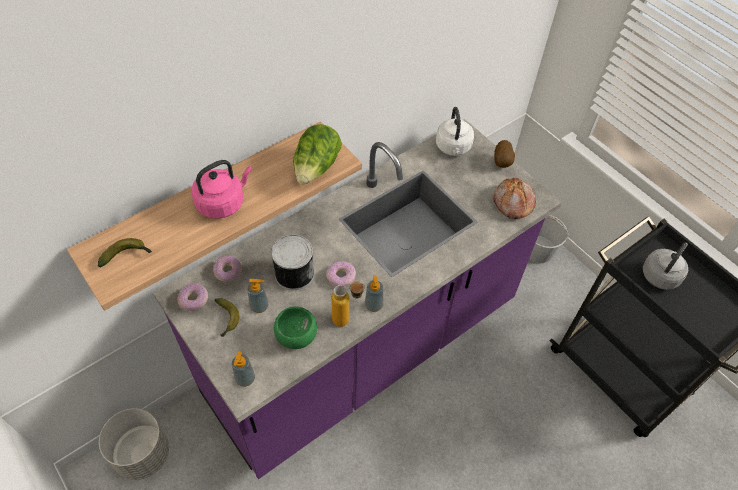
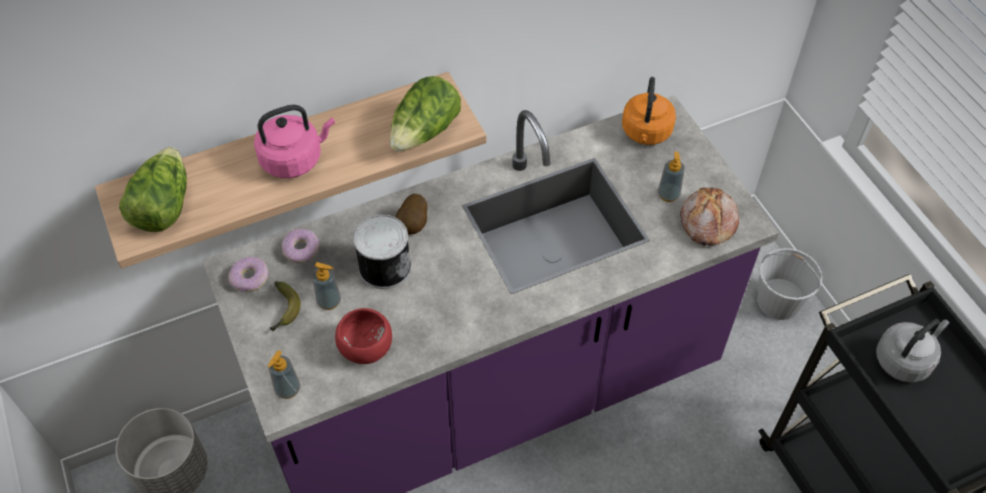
camera: 15 degrees right, 0 degrees up
(127, 255) = (162, 205): banana -> lettuce
(295, 335) = (365, 346): green bowl -> red bowl
(341, 277) = (444, 282): donut -> none
(347, 319) = (437, 339): bottle -> none
(373, 305) = (476, 327): soap dispenser -> soap dispenser (668, 195)
(453, 148) = (646, 133): white kettle -> orange kettle
(502, 162) = (710, 164): potato -> potato (413, 225)

